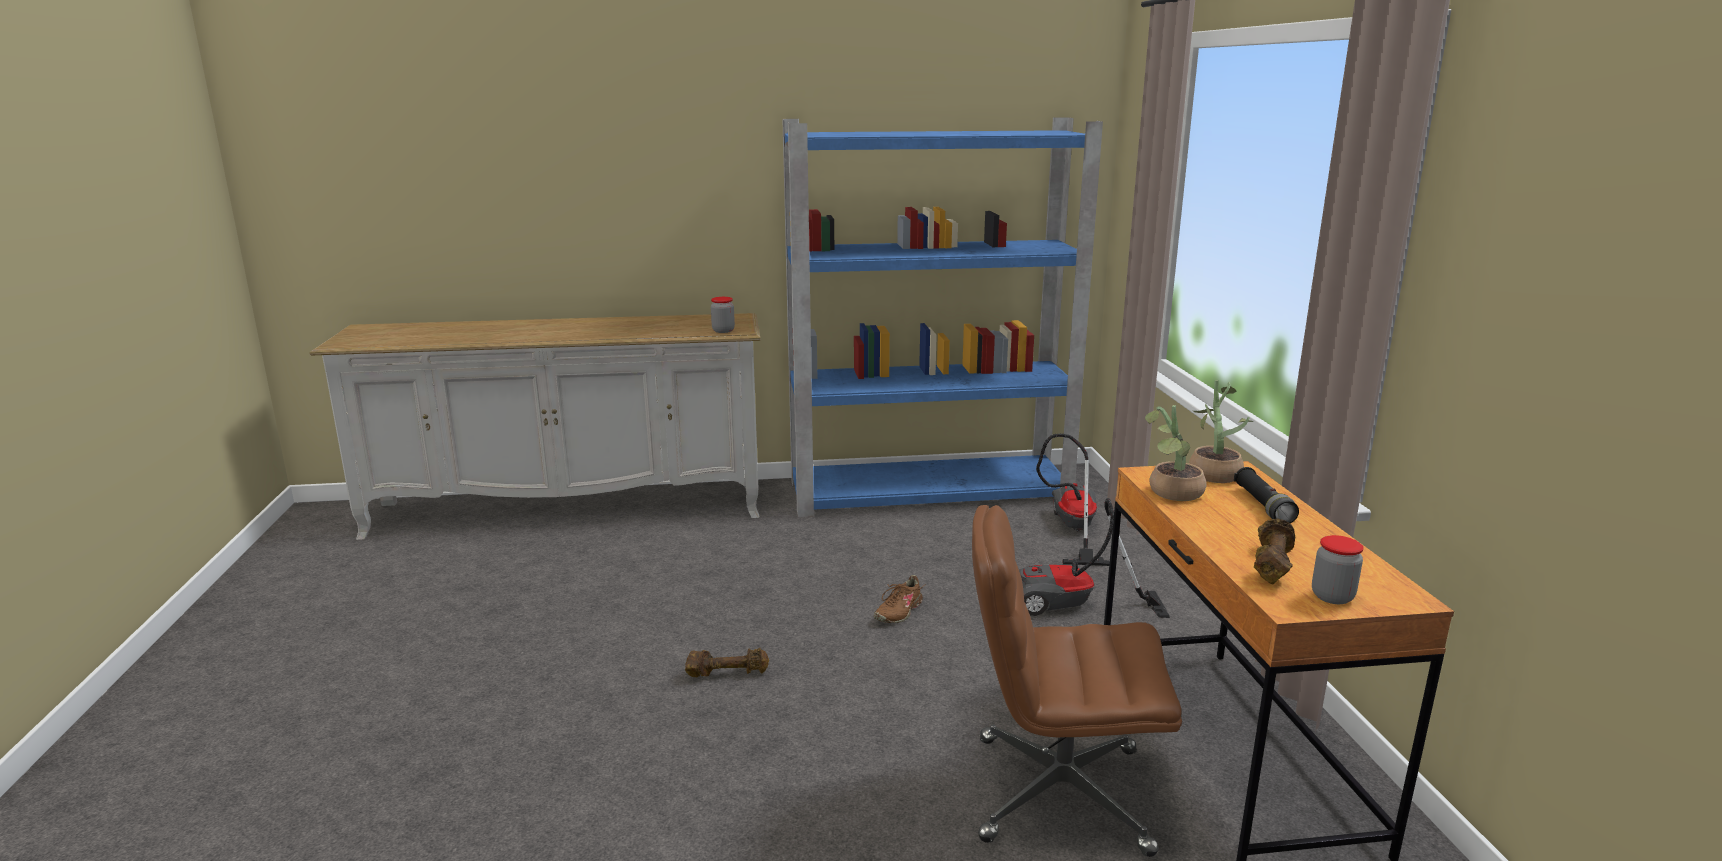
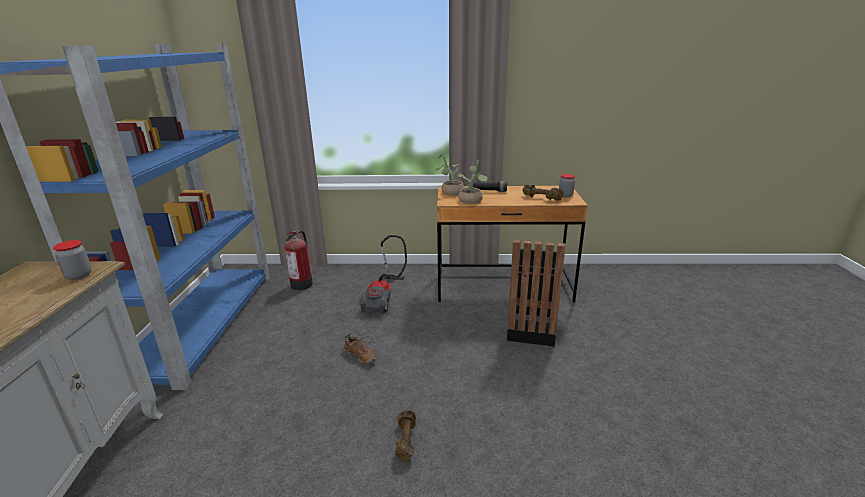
camera: 80 degrees left, 5 degrees up
(1058, 794) = (531, 330): brown office chair -> black trash can
(1071, 530) = (302, 284): vacuum cleaner -> fire extinguisher

